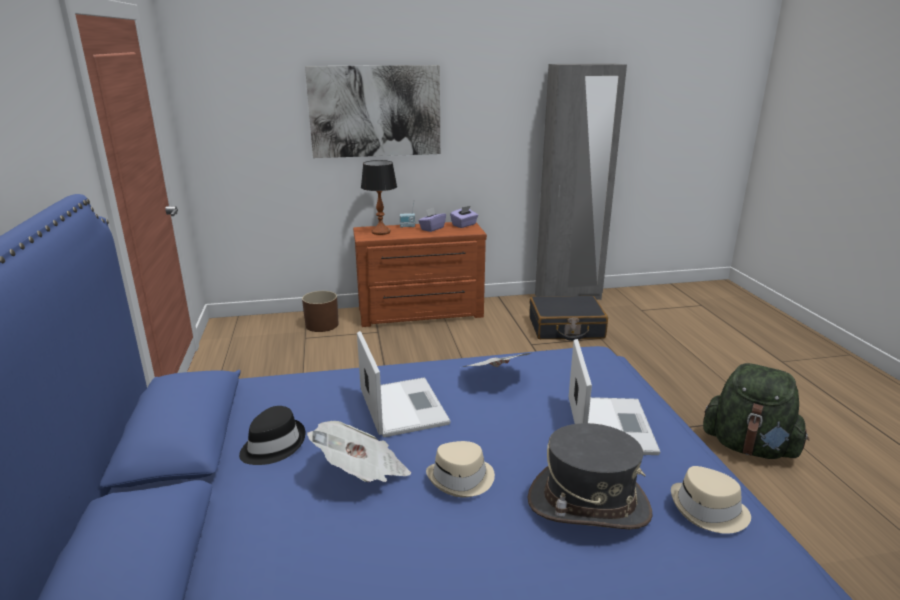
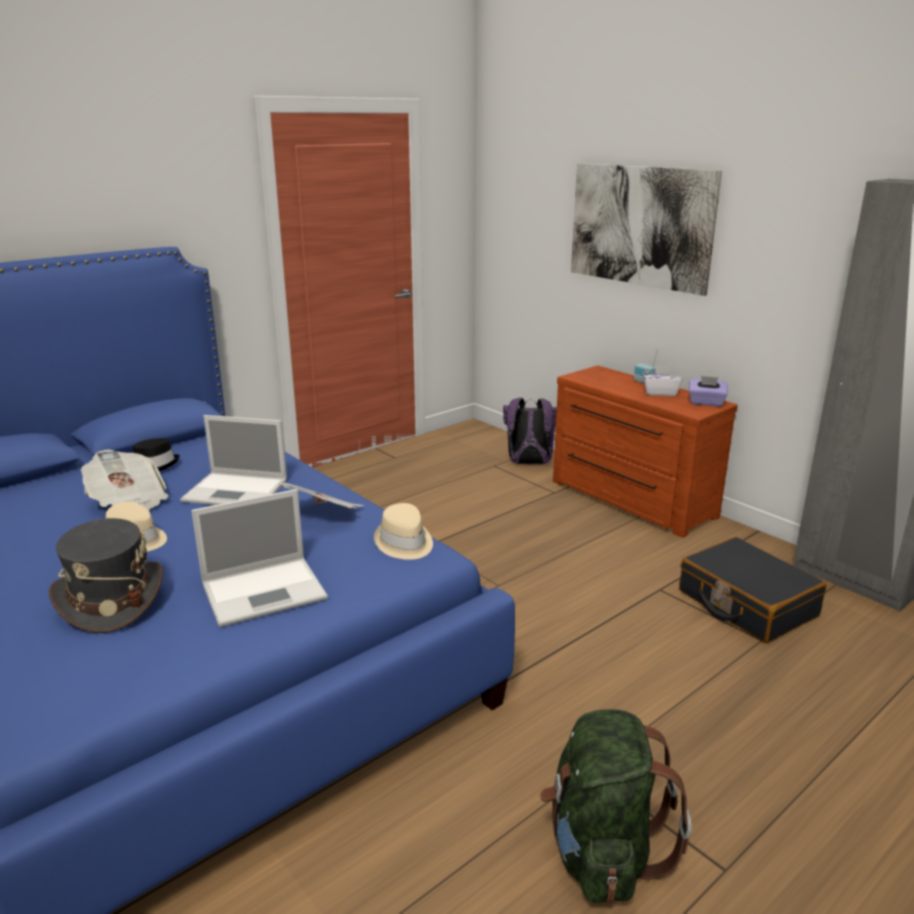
camera: 60 degrees right, 0 degrees up
(322, 325) = (528, 463): brown planter -> purple backpack
(381, 232) = (603, 377): table lamp -> none
(402, 406) = (237, 491): laptop -> laptop turned 60 degrees clockwise
(432, 228) = (660, 393): purple tissue box -> white tissue box
(708, 510) = (122, 666): beige hat -> beige hat (404, 543)

